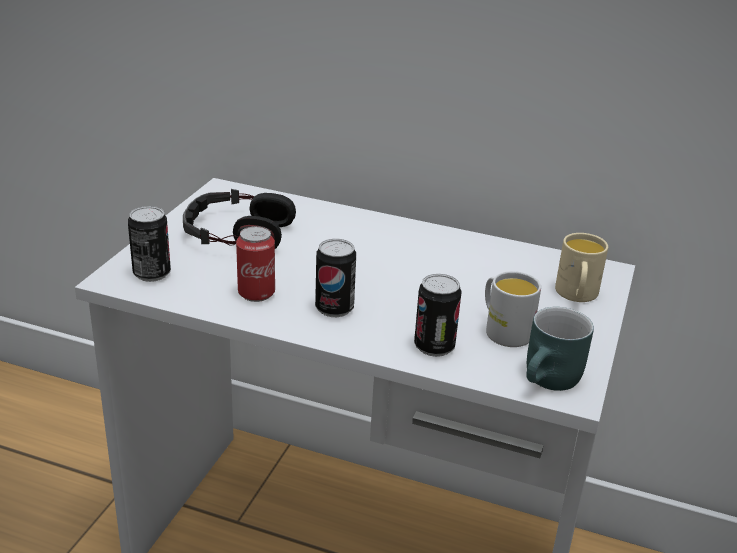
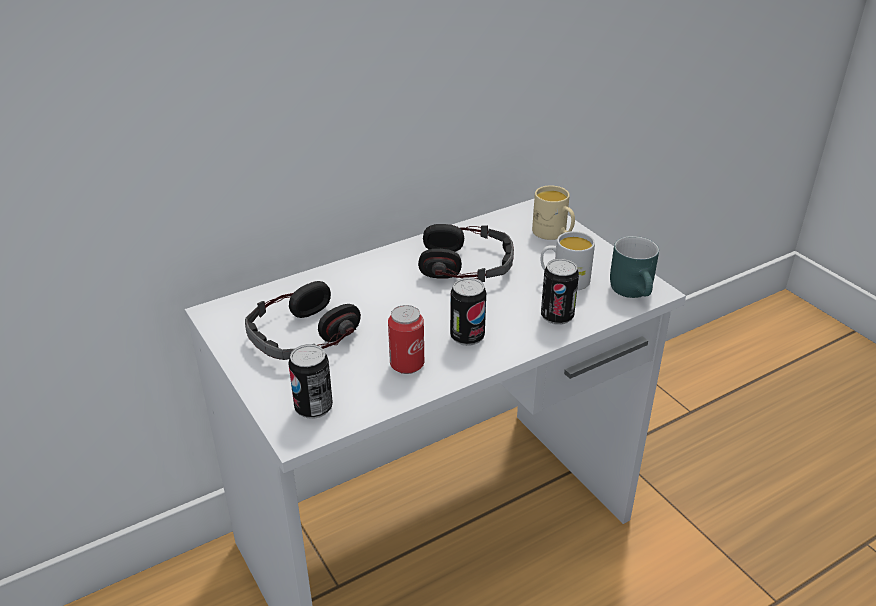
camera: 50 degrees left, 5 degrees up
(447, 267) = (466, 264): none -> headphones

